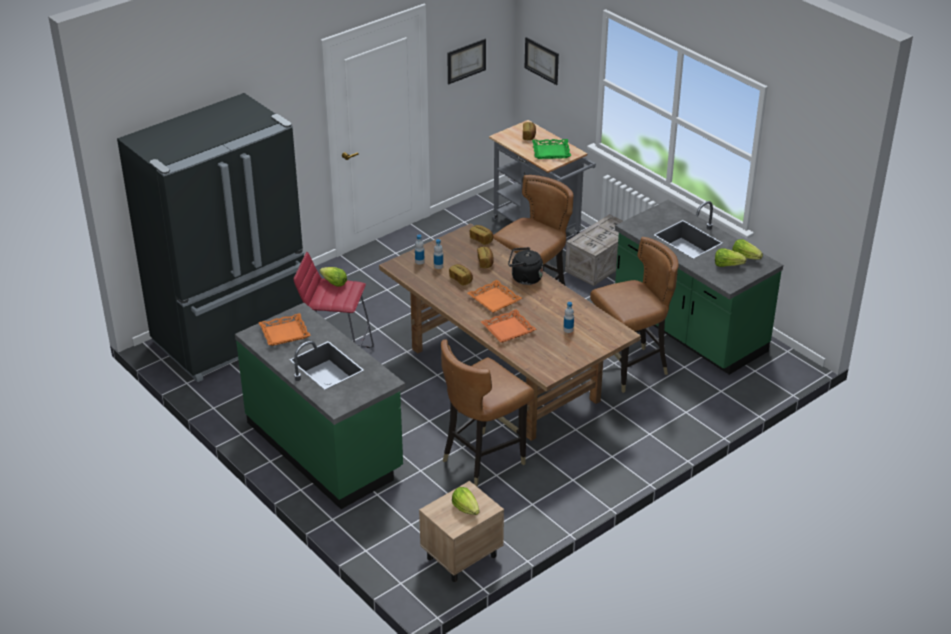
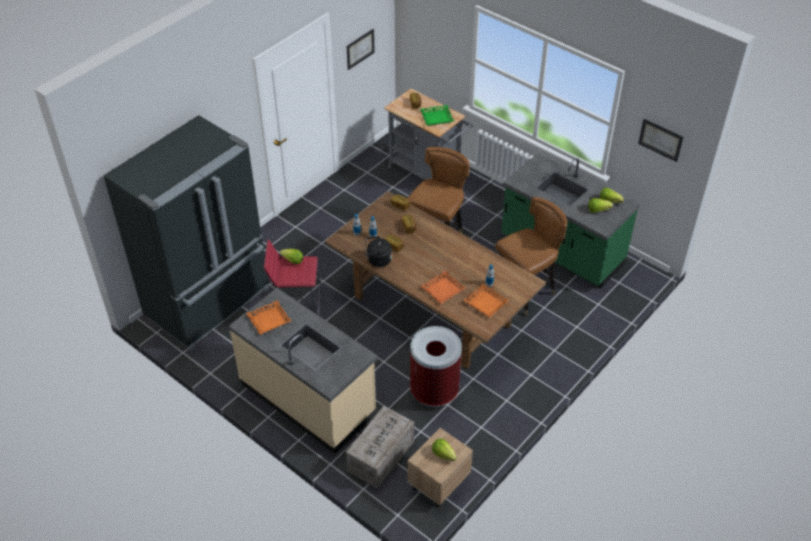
camera: 10 degrees left, 10 degrees up
(325, 447) = (308, 398): green counter -> beige counter
(483, 459) = (434, 391): brown chair -> trash can
(494, 300) = (425, 263): orange tray -> orange tray (485, 303)
(524, 278) = (443, 239): black kettle -> black kettle (377, 260)
(542, 60) = (419, 41): picture -> picture (660, 139)
(600, 265) = (481, 200): crate -> crate (380, 457)

